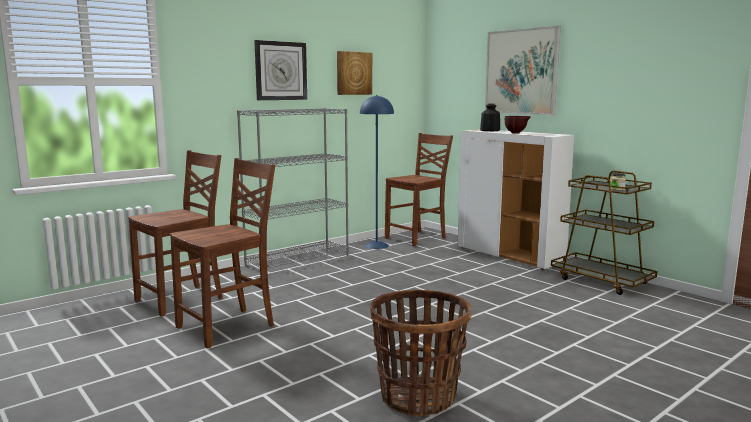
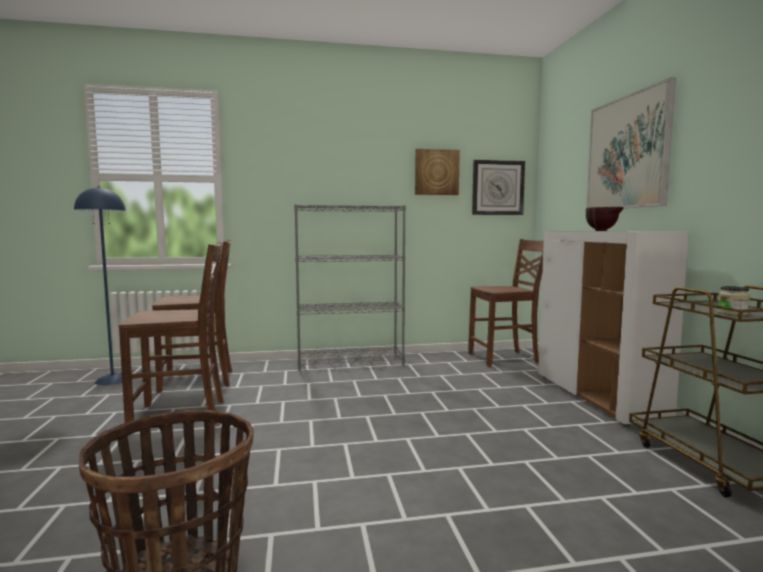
camera: 30 degrees right, 5 degrees down
(280, 71) = (347, 169): wall clock -> wall clock (497, 188)
(377, 245) = (449, 359): blue floor lamp -> blue floor lamp (112, 380)
(489, 130) = (580, 230): bottle -> none

